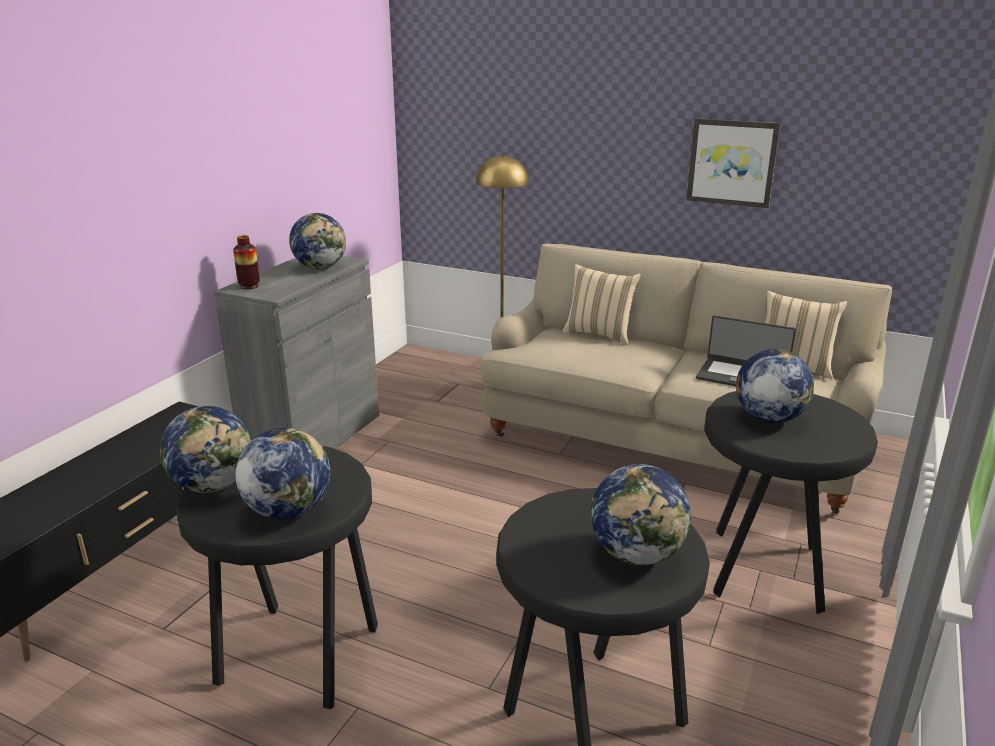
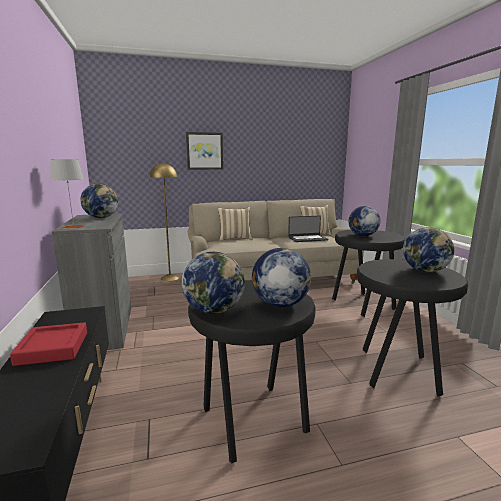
camera: 40 degrees left, 10 degrees down
(122, 457) = (53, 348): none -> red tray
(249, 286) = (73, 227): vase -> grey table lamp
(732, 162) = (264, 160): picture -> picture (204, 151)

